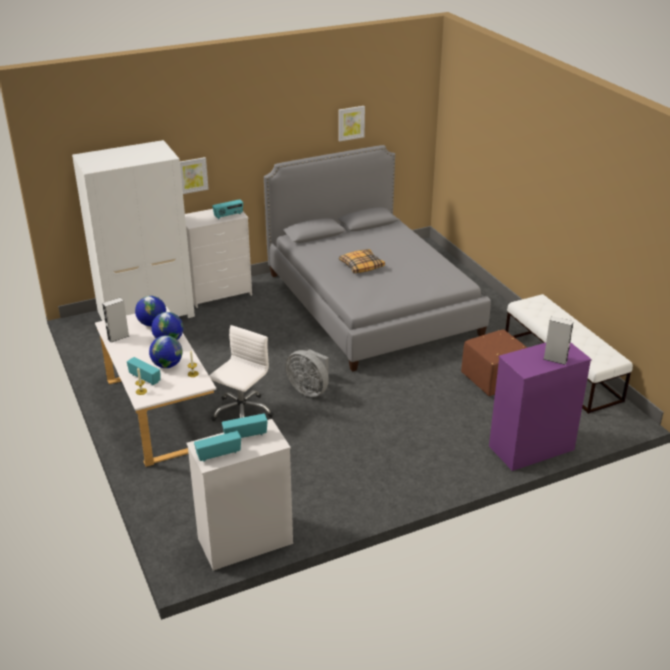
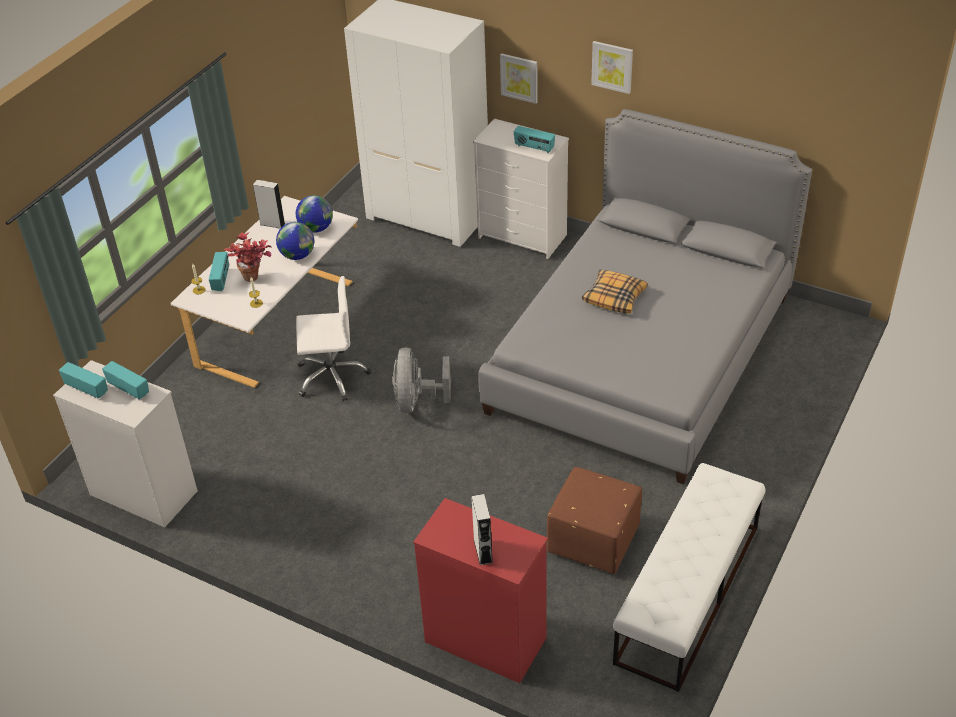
camera: 55 degrees right, 10 degrees up
(167, 365) = (255, 279): globe -> potted plant
(351, 123) = (751, 99): picture -> picture (612, 66)
(530, 448) = (484, 639): purple dresser -> red dresser

